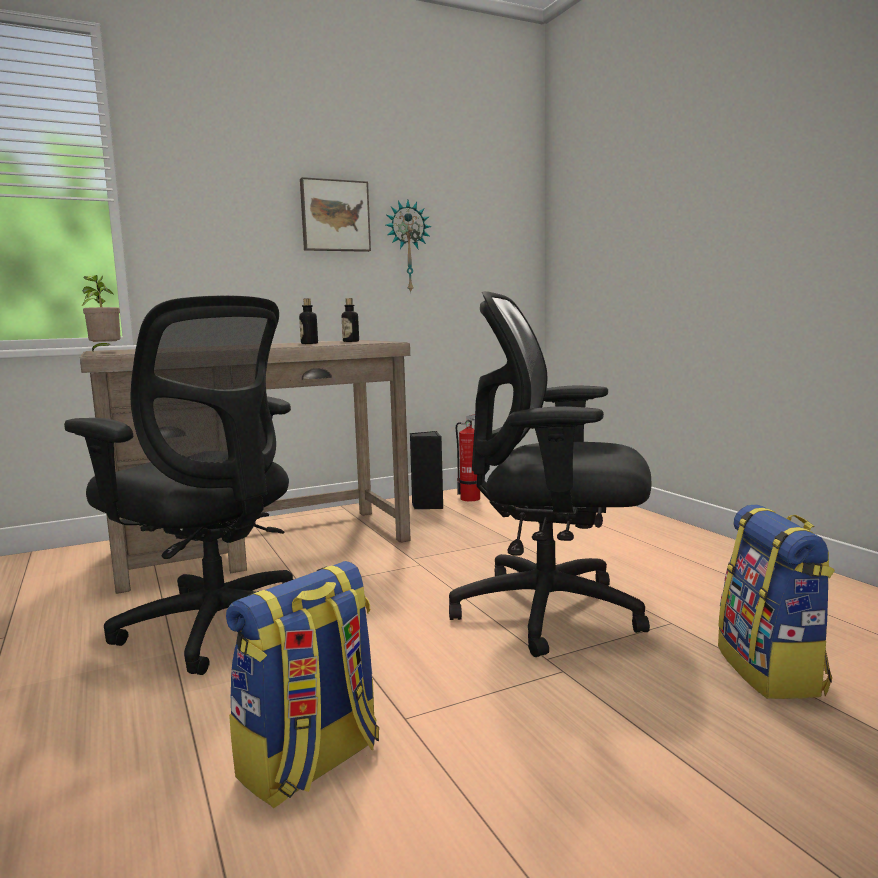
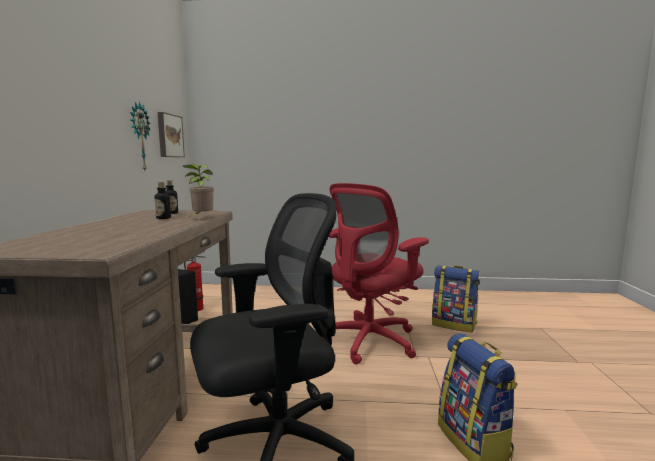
camera: 60 degrees left, 0 degrees up
(105, 352) = (53, 252): potted plant -> potted plant (201, 218)
(334, 216) = (101, 109): picture -> picture (169, 136)
(559, 609) = (372, 338): black office chair -> red office chair

